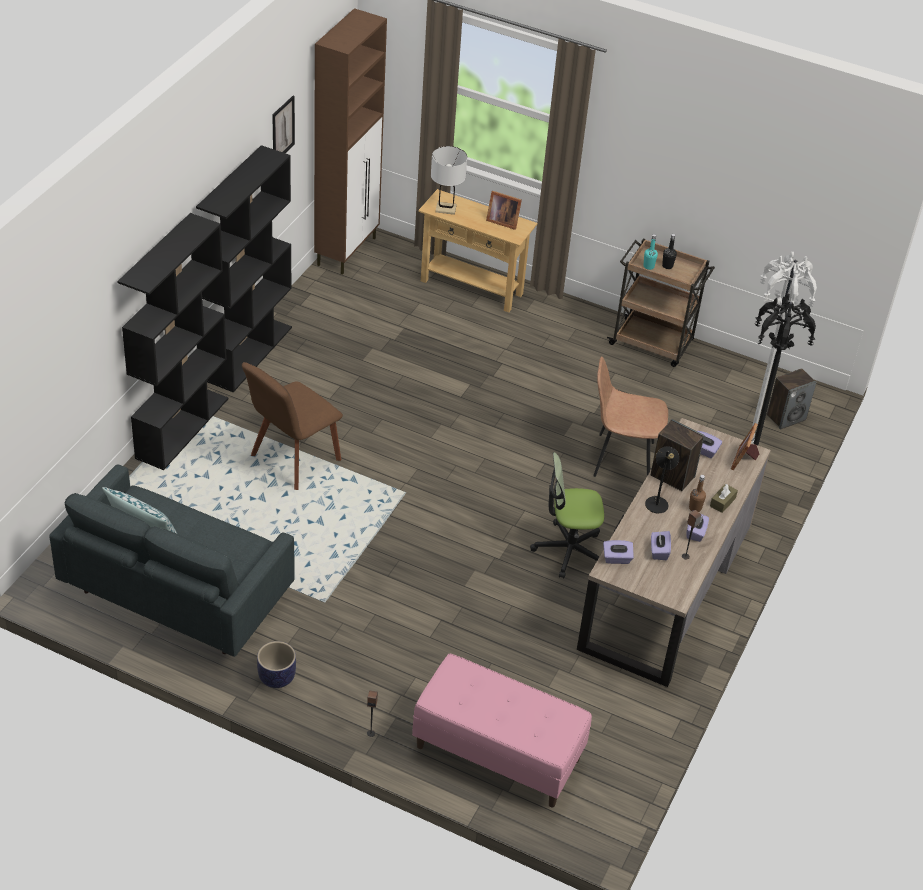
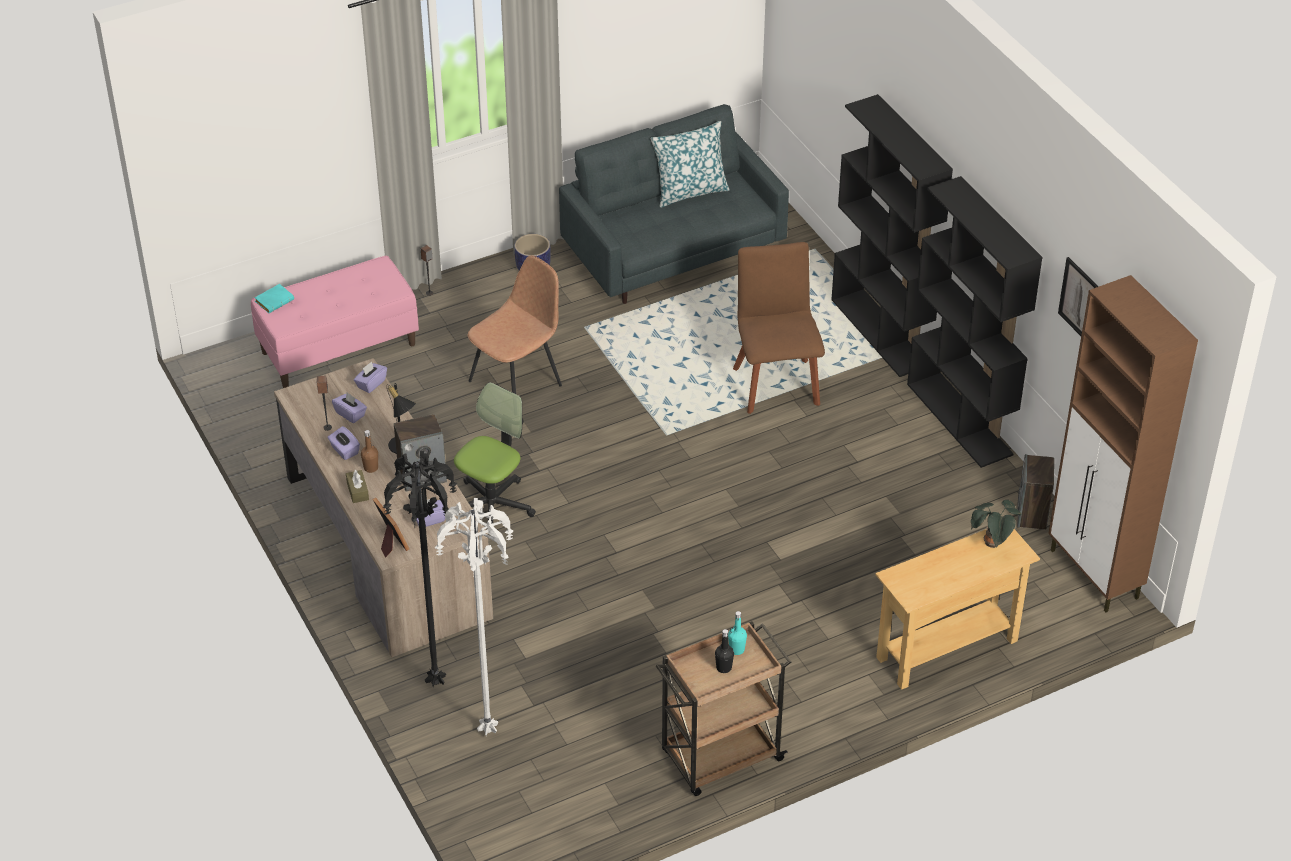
camera: 130 degrees right, 0 degrees up
(445, 209) = (992, 544): white table lamp -> potted plant
(502, 221) = (933, 581): picture frame -> none
(548, 746) = (274, 300): none -> turquoise book
(621, 459) = (569, 614): brown chair -> brown chair (517, 382)
(786, 417) = (501, 799): speaker -> speaker (1032, 515)

